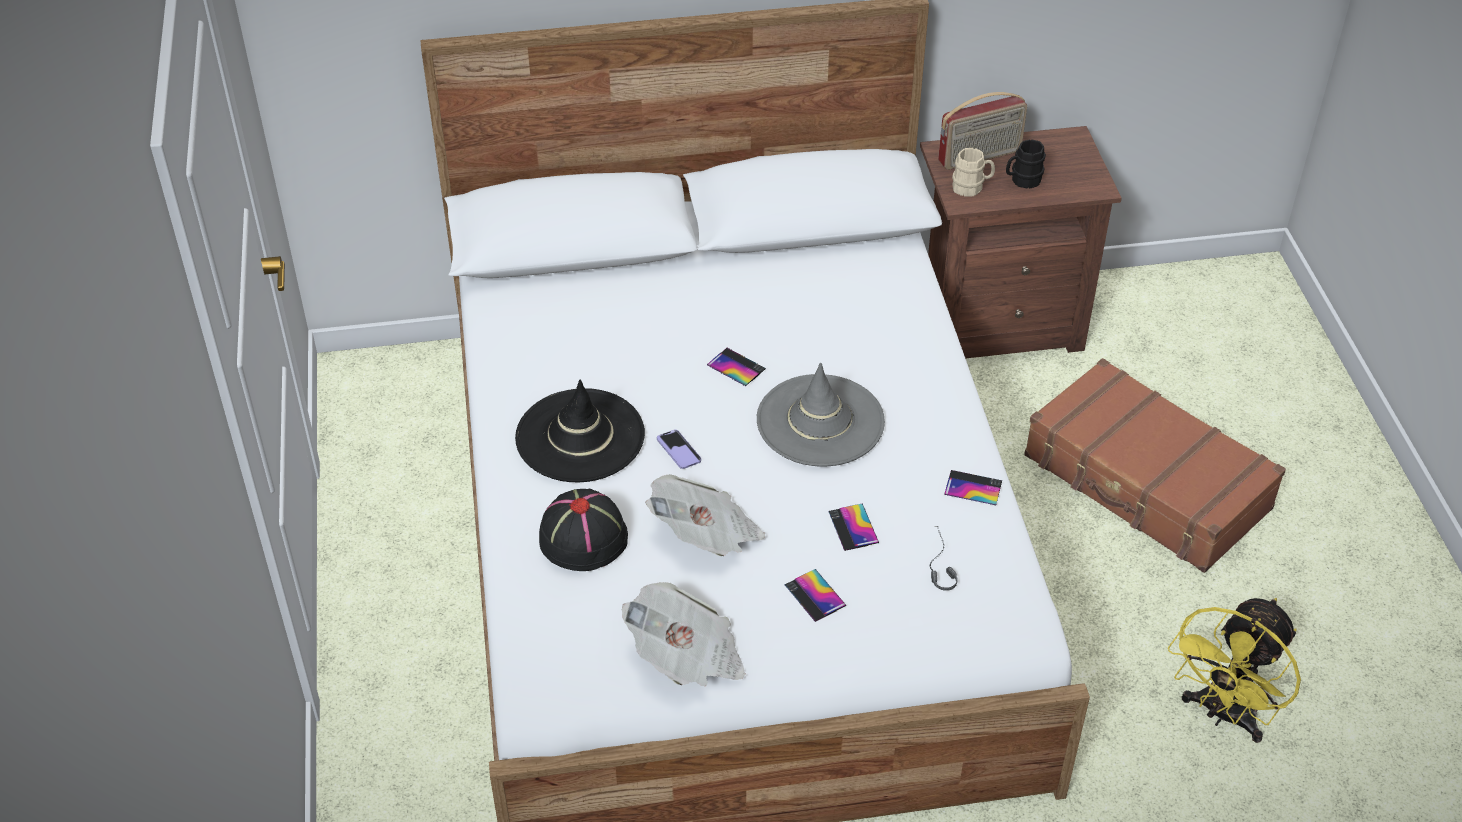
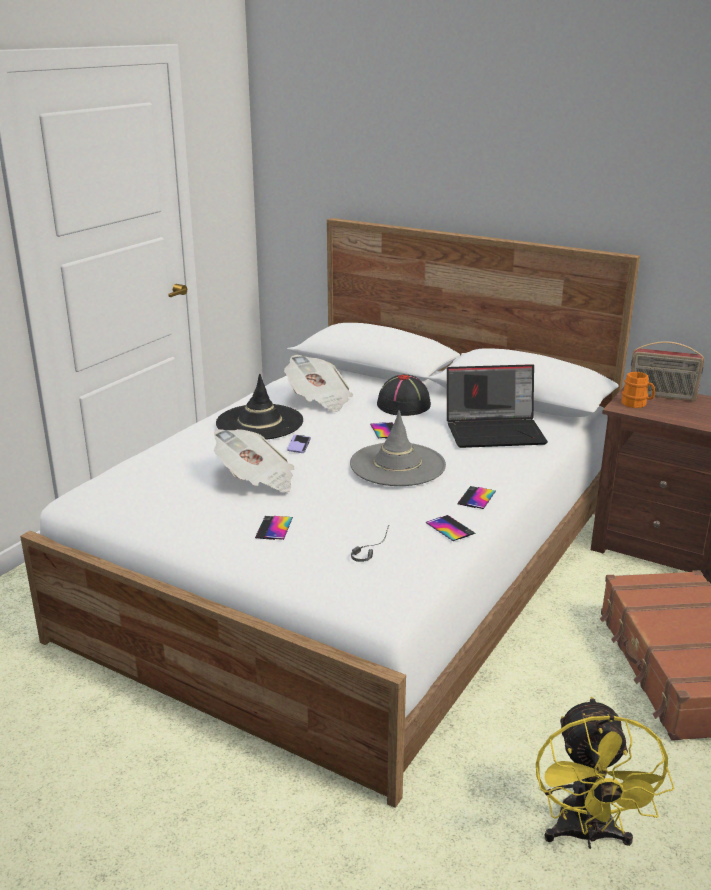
camera: 40 degrees right, 20 degrees down
(583, 536) = (192, 451): black hat -> black hat (404, 405)
(686, 657) = (162, 518): newspaper -> newspaper (319, 400)
(851, 301) = (495, 431): none -> laptop
(853, 527) = (345, 512): phone -> phone (476, 498)
(972, 187) = (637, 404): beige mug -> orange mug
(1022, 180) = (679, 412): black mug -> none
(1223, 715) = (586, 835): yellow fan -> yellow fan turned 75 degrees counterclockwise

